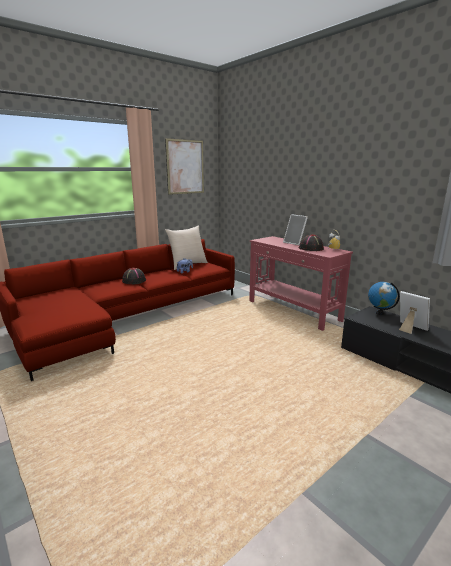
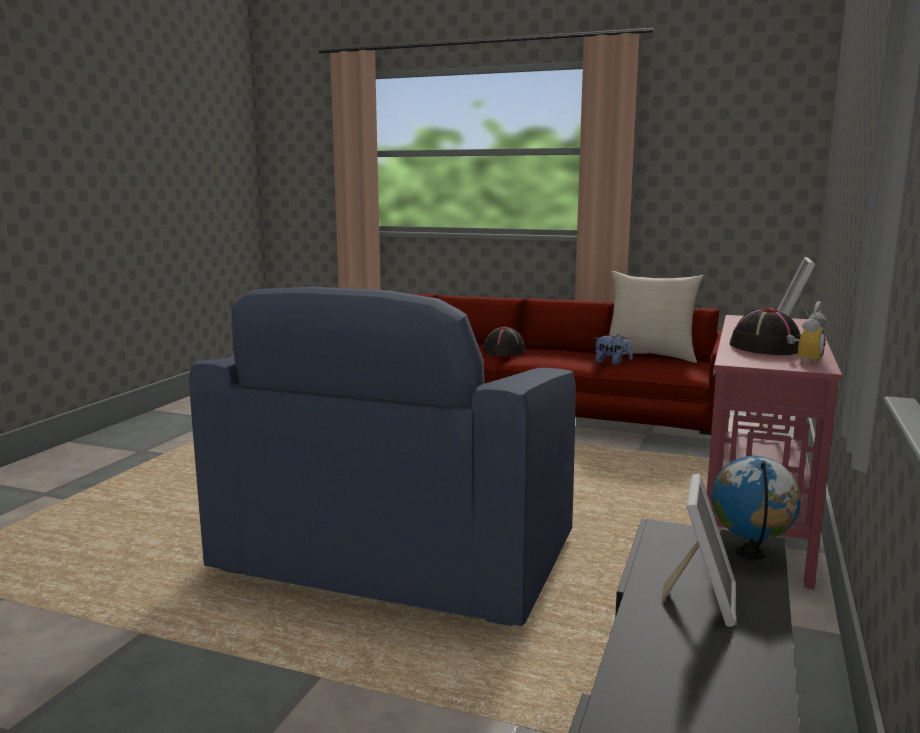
camera: 60 degrees right, 5 degrees down
(185, 167) = (724, 144): picture -> none
(268, 385) = (397, 556): none -> blue armchair

